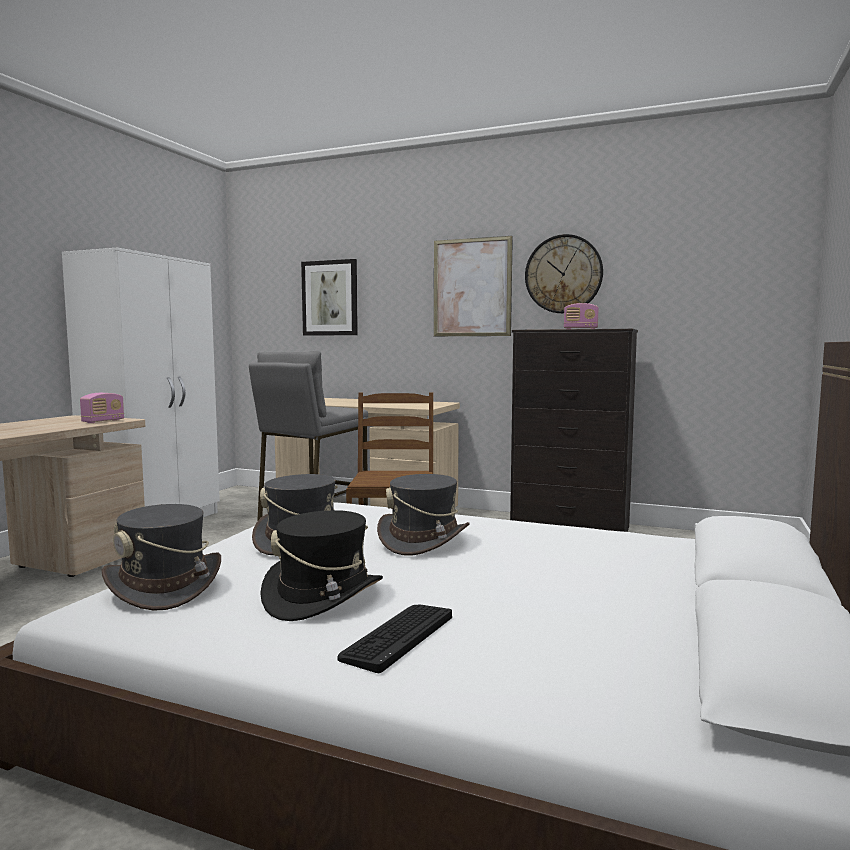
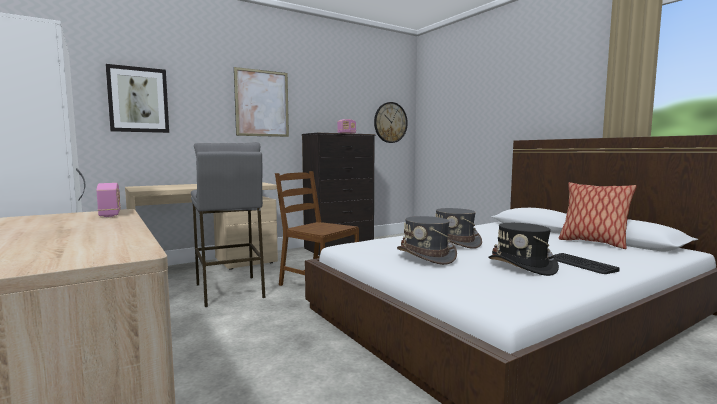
camera: 55 degrees left, 0 degrees up
(165, 586) = (481, 287): grey hat -> none
(563, 274) = (316, 101): wall clock -> wall clock (390, 122)
(667, 637) = (593, 243): none -> pillow

